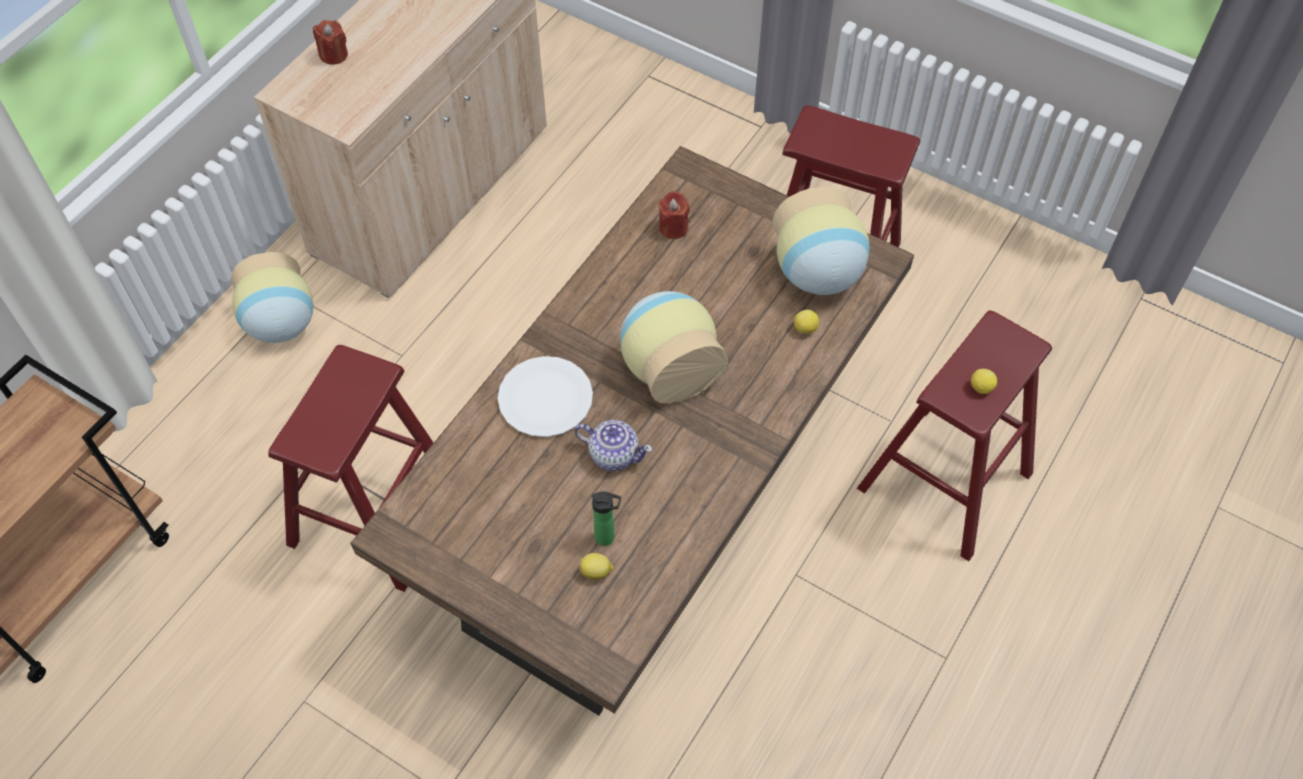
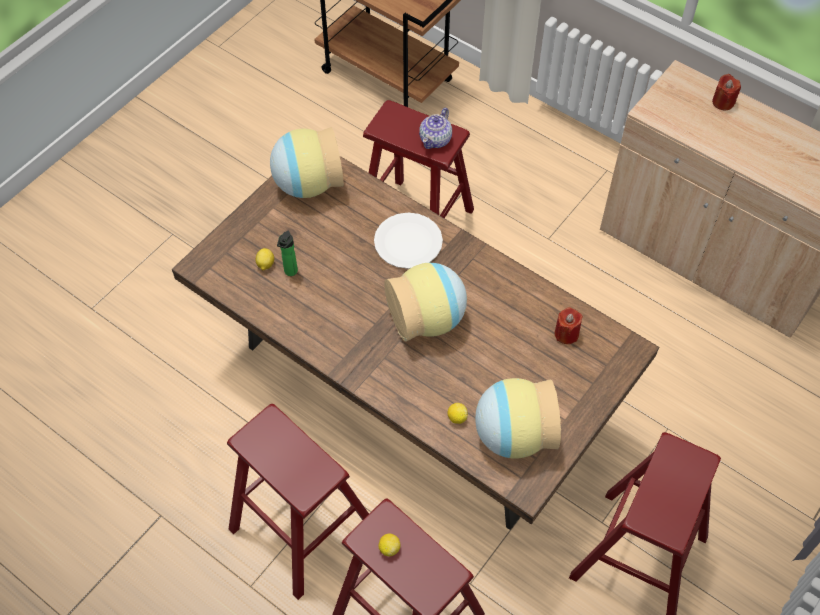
camera: 95 degrees right, 0 degrees up
(281, 325) = (577, 168): vase -> vase (307, 184)
(613, 454) = (356, 280): teapot -> teapot (436, 139)
(857, 607) = (302, 527): none -> red stool

